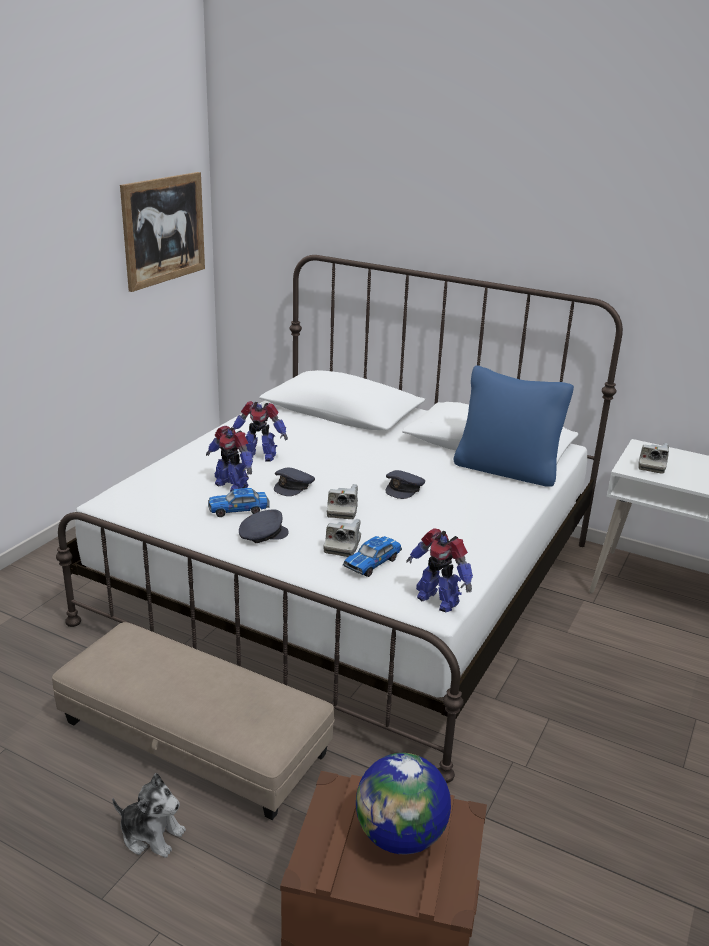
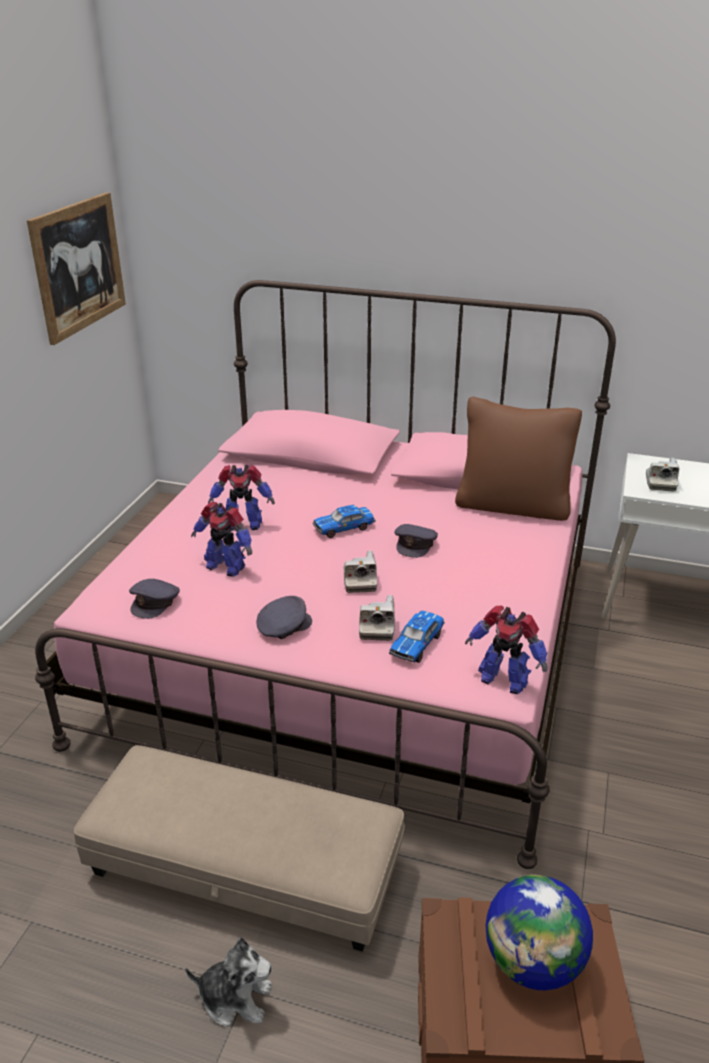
camera: 10 degrees left, 5 degrees up
(239, 509) = (245, 597): toy car -> toy car (344, 528)
(294, 486) = (295, 558): grey cap -> grey cap (155, 602)
(350, 580) = (354, 643): white bed -> pink bed
(506, 470) = (512, 506): blue pillow -> brown pillow

